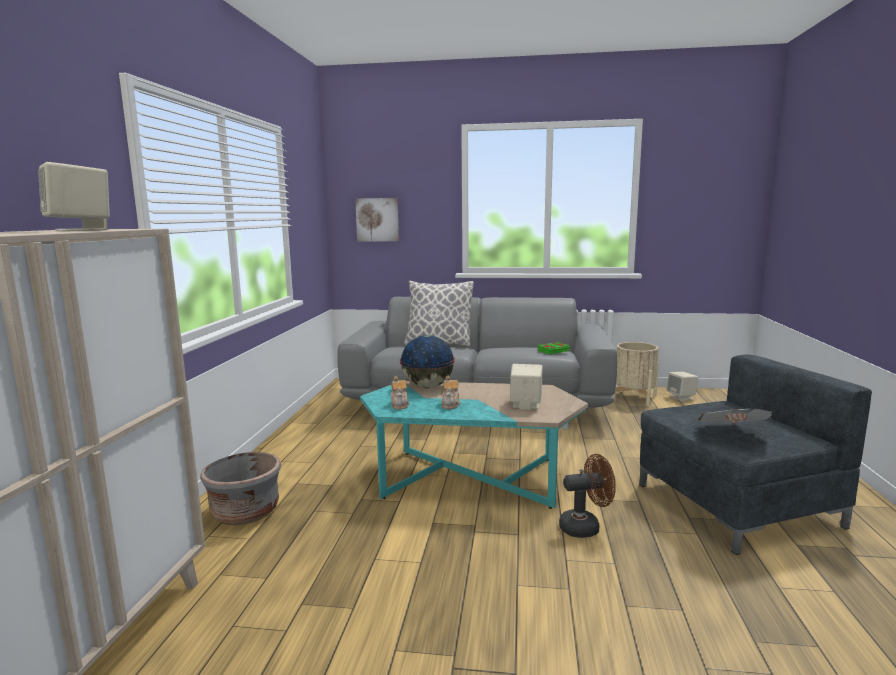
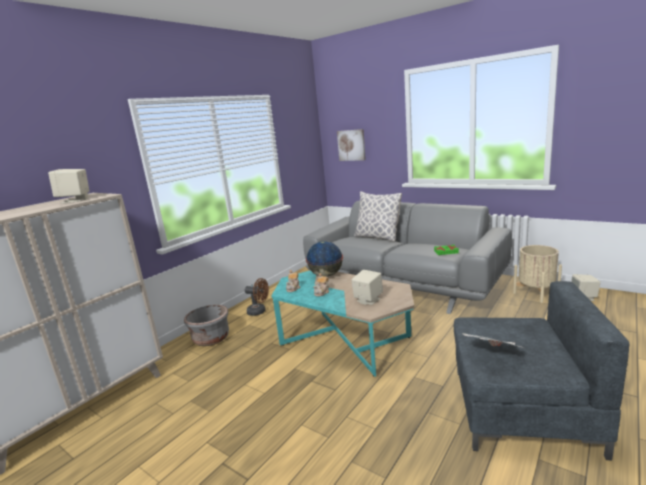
camera: 30 degrees right, 5 degrees up
(585, 527) = (383, 396): brown fan -> brown fan (259, 312)

